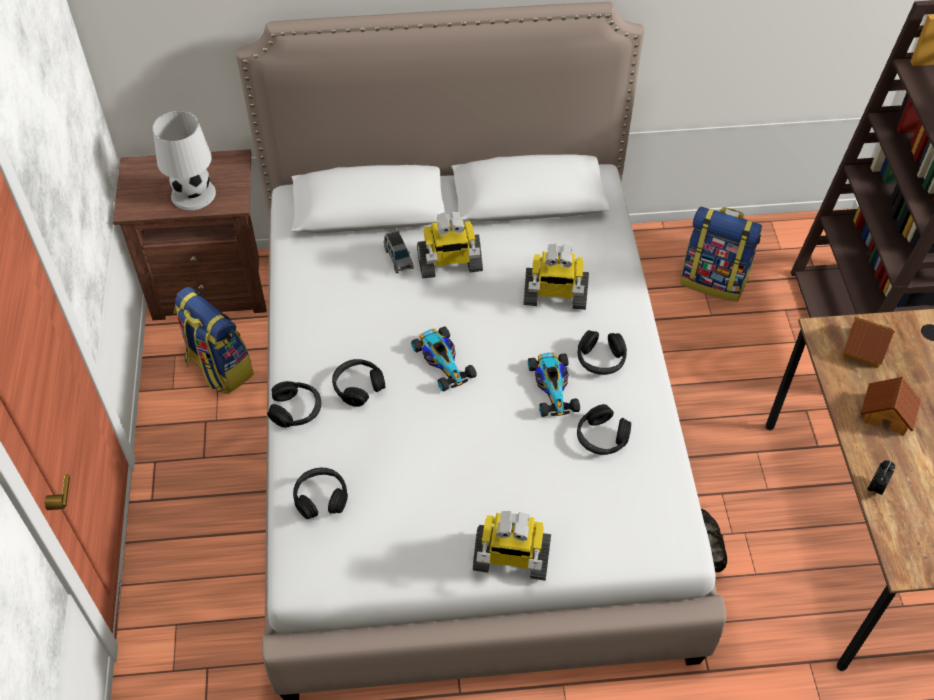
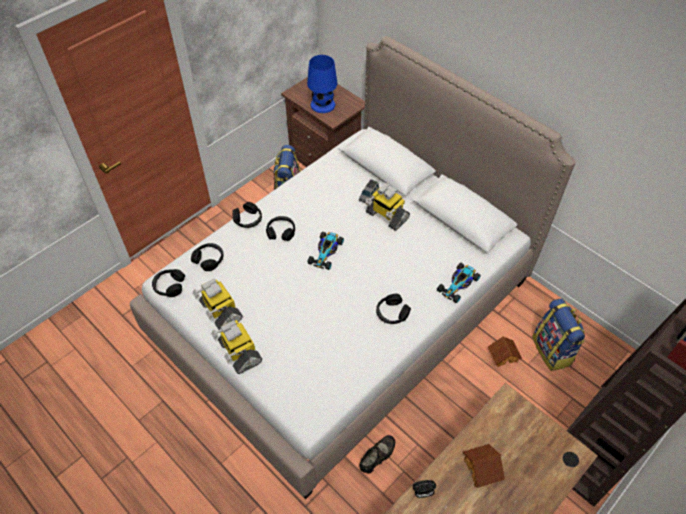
camera: 50 degrees right, 0 degrees up
(192, 194) = (322, 104): white table lamp -> blue table lamp
(553, 386) = (354, 304): toy car -> toy car (459, 284)
(554, 296) = (411, 269): toy robot -> toy robot (220, 311)
(601, 437) = (344, 344): black headphones -> black headphones (169, 286)
(863, 347) = (519, 428): toy house -> toy house (503, 355)

